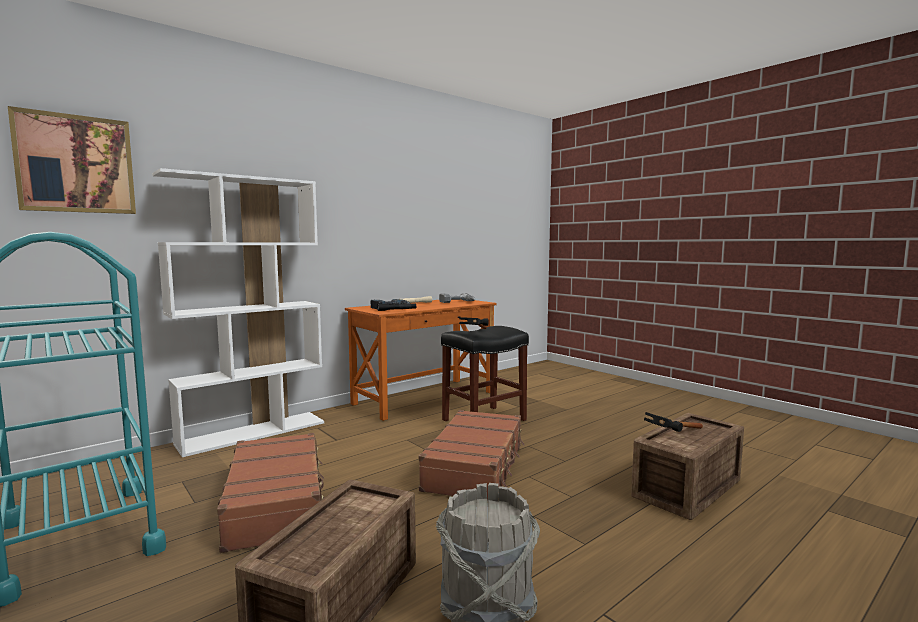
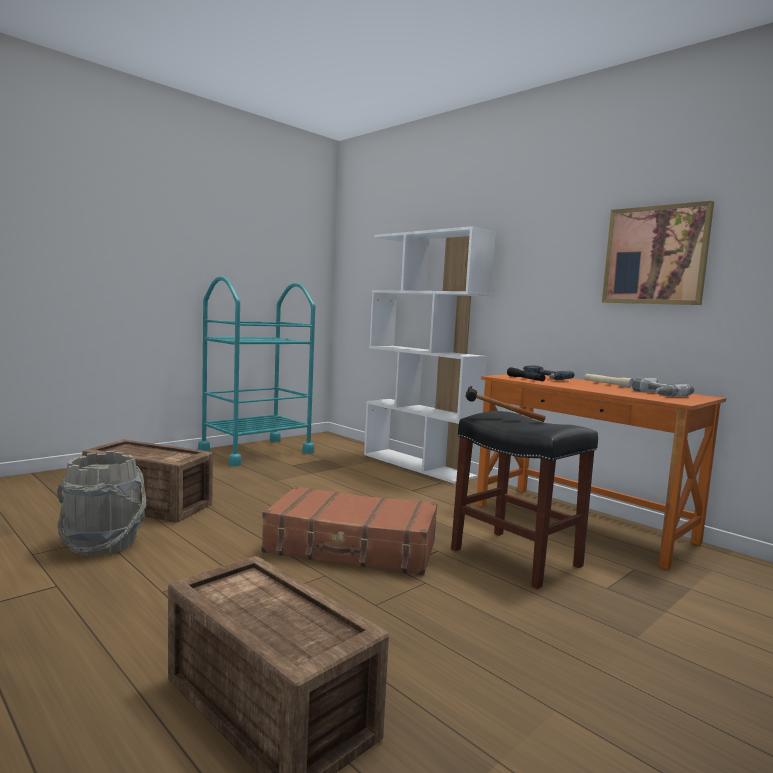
camera: 85 degrees right, 0 degrees up
(75, 164) = (370, 239): picture -> picture (655, 255)
(277, 502) = (286, 482): brown suitcase -> none
(675, 438) = (260, 592): hammer -> none

